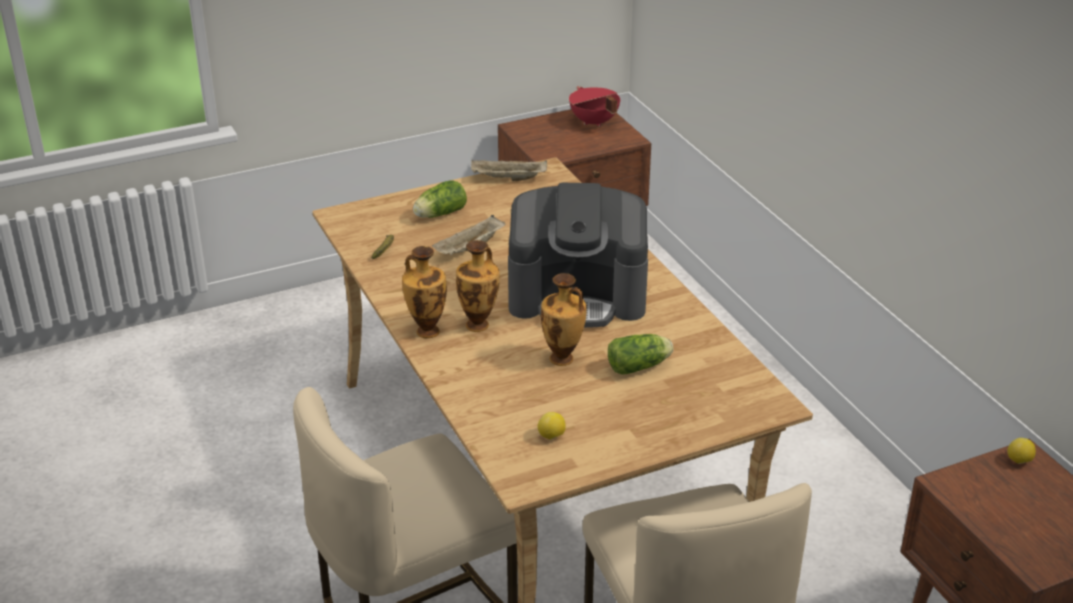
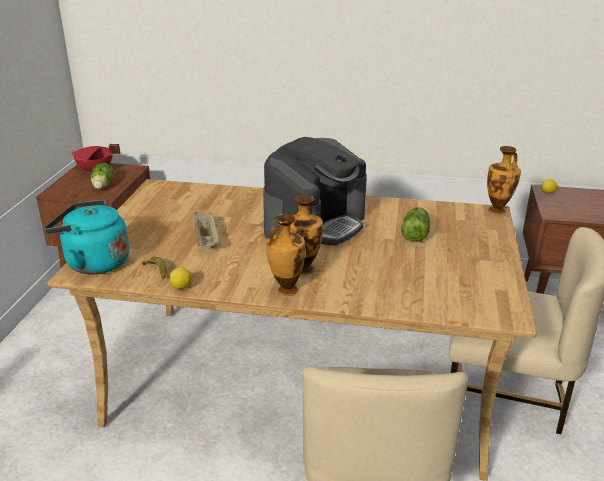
camera: 55 degrees left, 5 degrees down
(363, 214) = (94, 263): none -> turquoise kettle
(439, 214) = (145, 236): lettuce -> lettuce (102, 186)
(508, 179) = (145, 200): beige tray -> none
(551, 436) = (465, 287): lemon -> lemon (181, 287)
(563, 359) = (381, 254): vase -> vase (498, 210)

